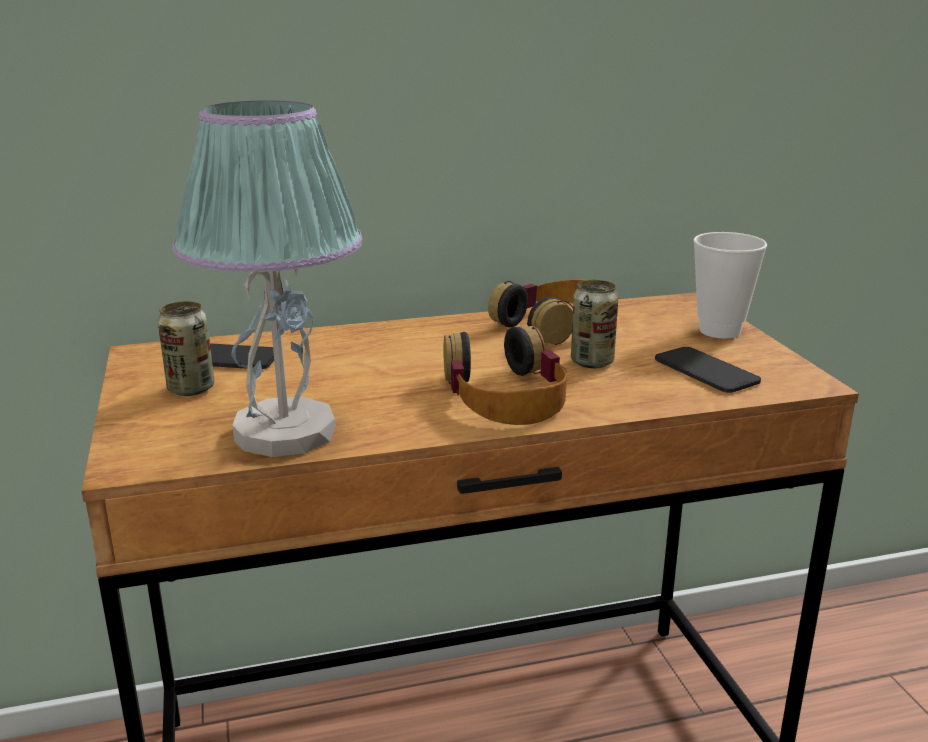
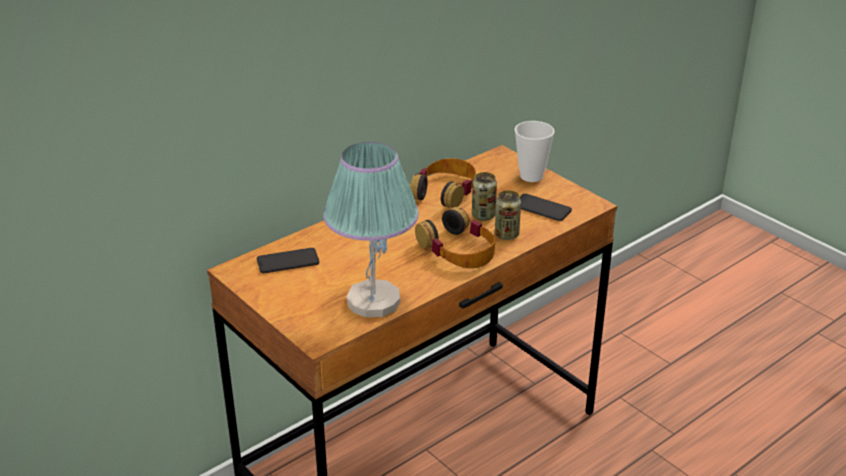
camera: 25 degrees left, 10 degrees up
(191, 388) = (293, 287): can -> can (506, 234)

